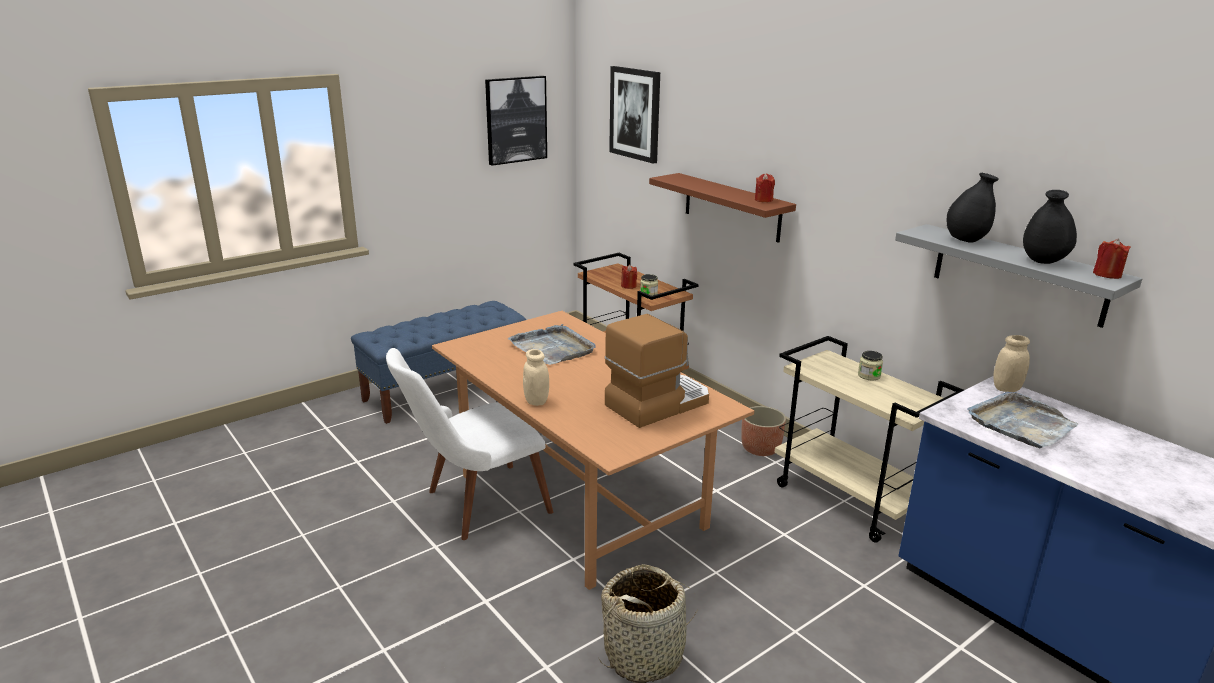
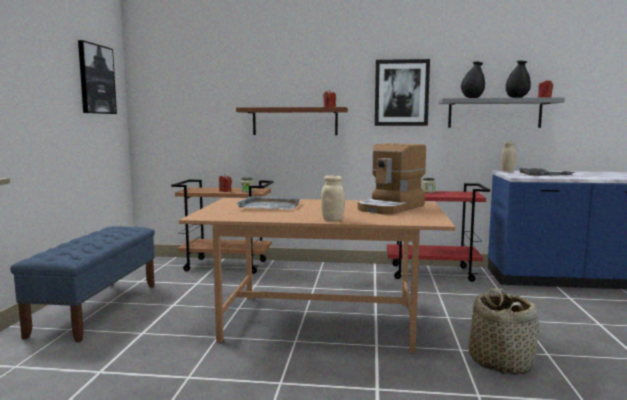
camera: 45 degrees left, 15 degrees down
(474, 506) = (259, 352): white chair -> none
(635, 114) = (195, 74): picture -> picture (401, 93)
(657, 403) = (392, 208): coffee machine -> coffee machine turned 150 degrees counterclockwise
(761, 448) = (357, 270): planter -> none
(849, 500) = (432, 273): beige cart -> red cart

